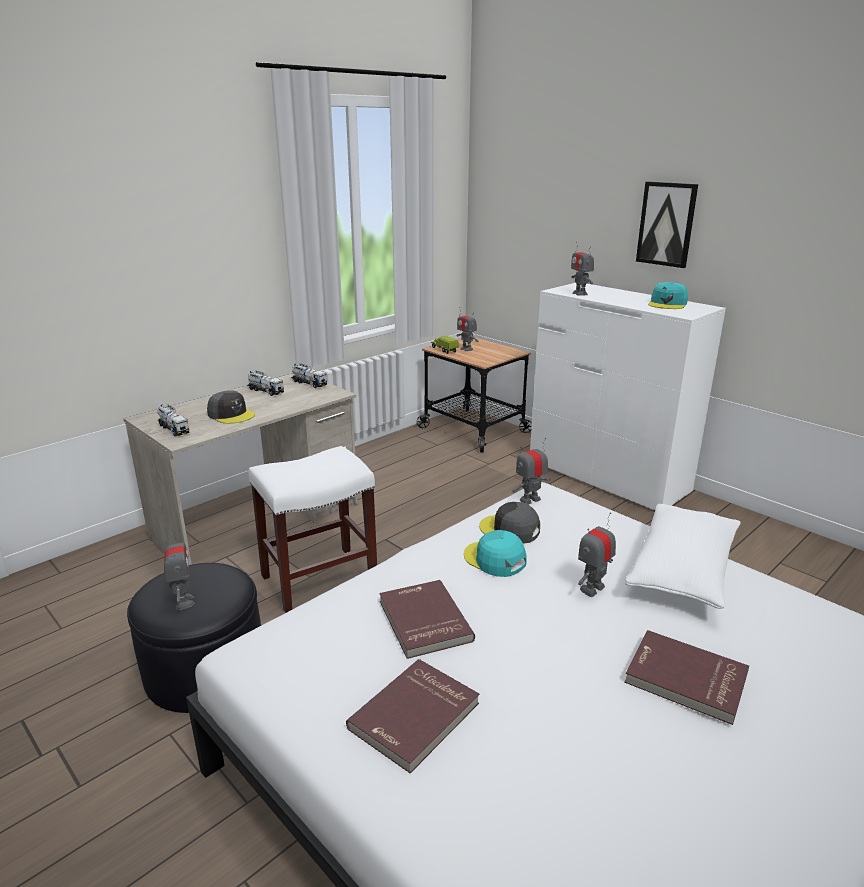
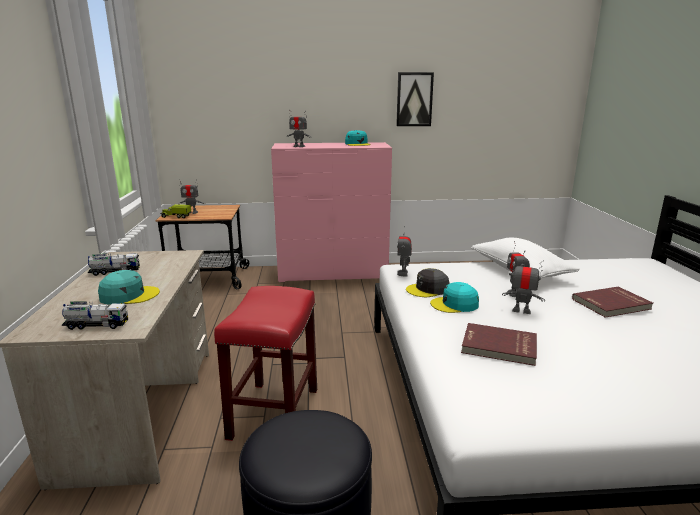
camera: 50 degrees left, 5 degrees down
(183, 602) = (318, 453): toy robot -> toy robot (521, 310)
(231, 414) = (129, 295): grey cap -> turquoise cap
(309, 383) = (143, 255): toy truck -> none
(318, 580) = (275, 413): white stool -> red stool
(416, 717) = (599, 383): red book -> none
(607, 477) = (332, 273): white dresser -> pink dresser
(666, 224) = (335, 95): picture -> picture (414, 99)

